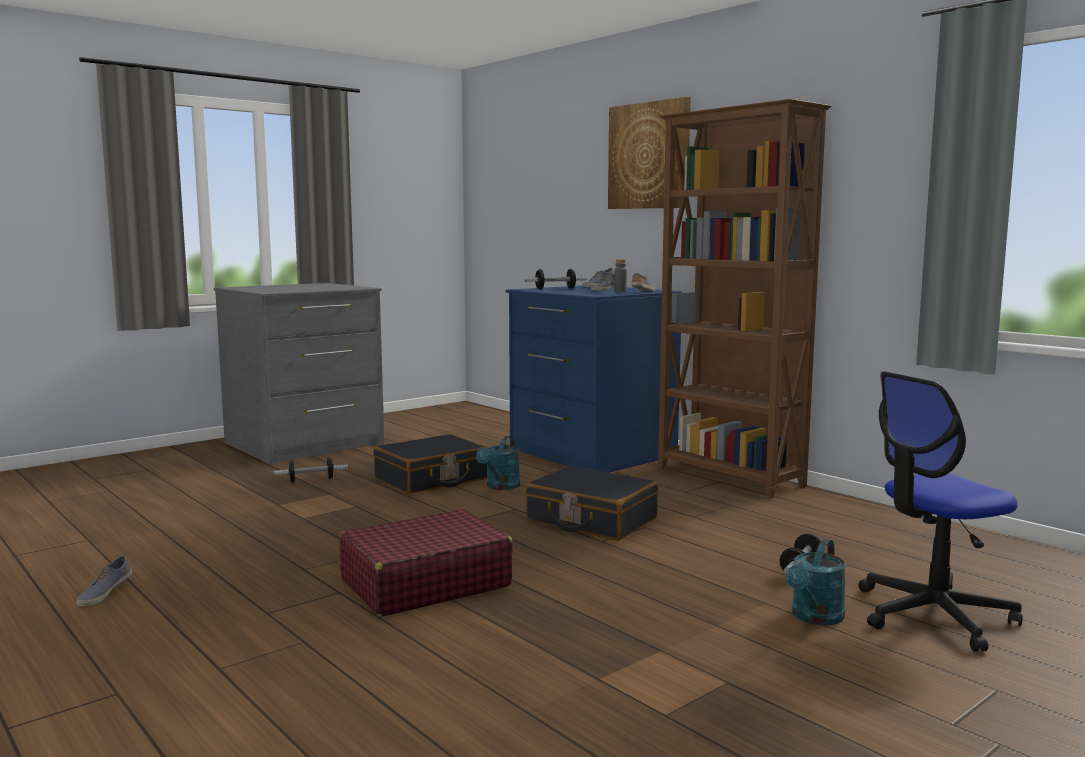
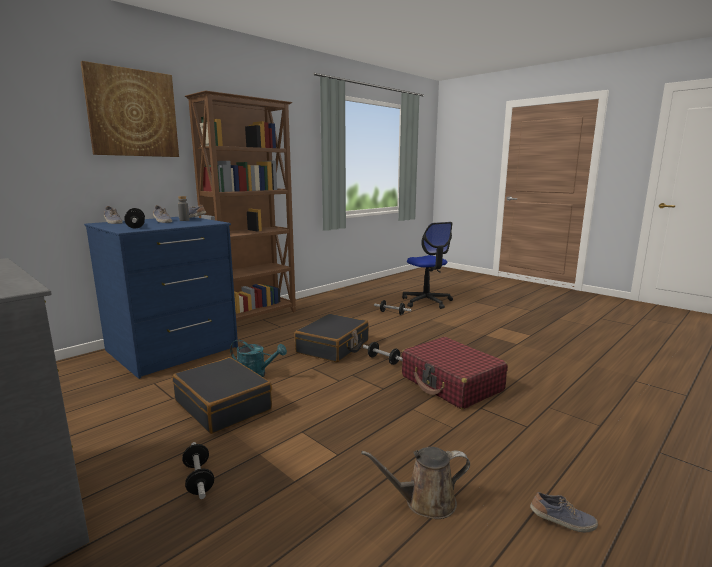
camera: 95 degrees left, 5 degrees up
(200, 544) = (425, 501): none -> brown watering can
(530, 547) = (383, 360): none -> dumbbell
(814, 618) = (439, 314): turquoise watering can -> none

